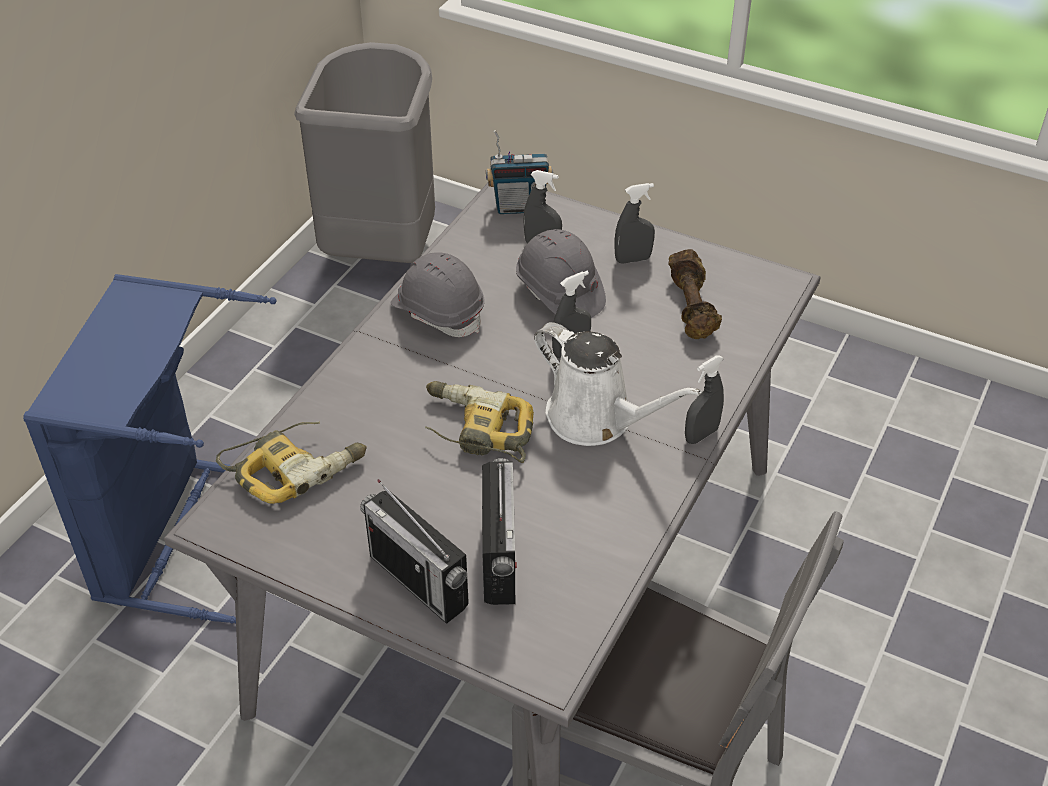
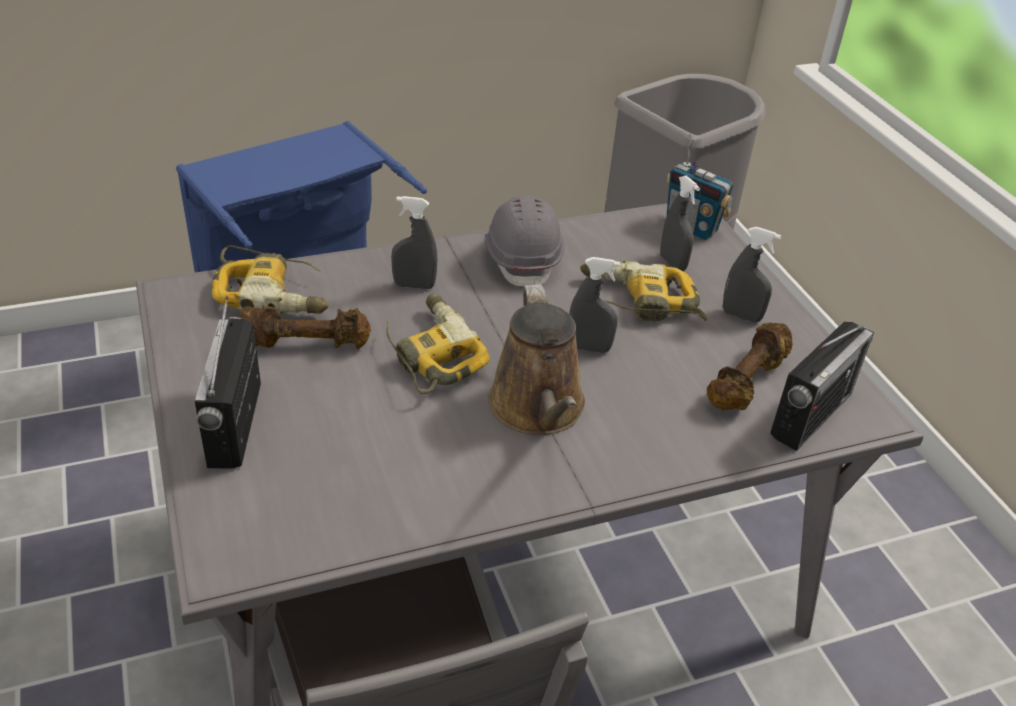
camera: 40 degrees right, 5 degrees down
(378, 488) = (305, 343): none -> brown dumbbell
(499, 558) = (313, 453): radio -> radio (811, 414)
(559, 293) = (639, 302): grey hard hat -> power drill
(597, 419) = (538, 409): white watering can -> brown watering can
(701, 435) = (614, 483): grey spray bottle -> grey spray bottle (414, 285)

